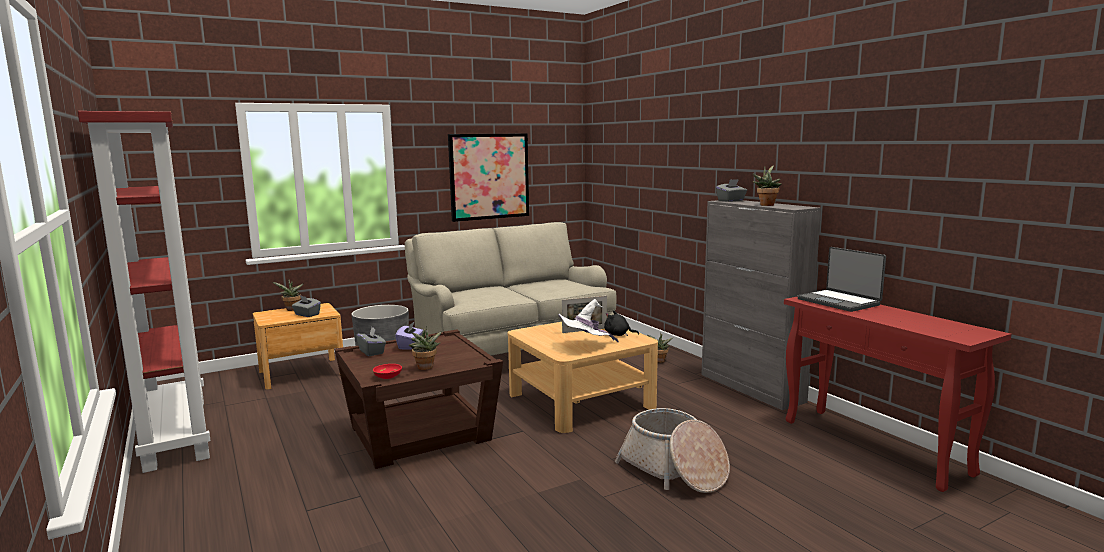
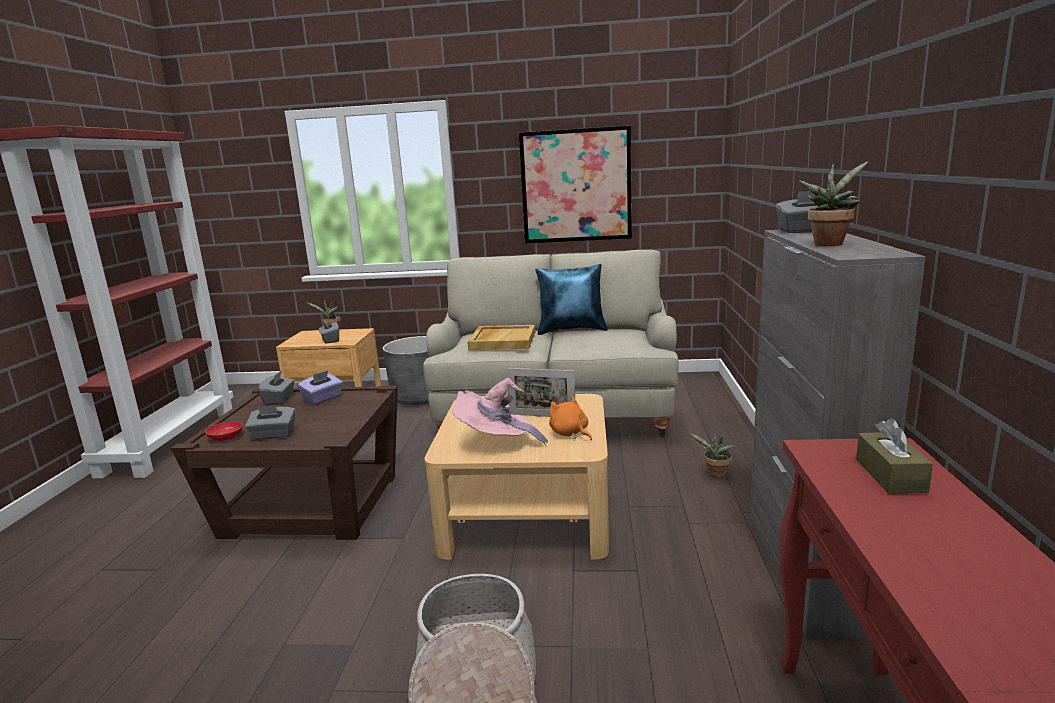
camera: 35 degrees right, 5 degrees up
(425, 368) = (273, 435): potted plant -> grey tissue box
(490, 293) = (502, 340): none -> beige tray
(521, 283) = (572, 330): none -> blue pillow
(585, 346) = (497, 443): white hat -> pink hat
(618, 335) = (570, 433): black plush toy -> orange plush toy
(839, 302) = (890, 475): laptop -> brown tissue box

